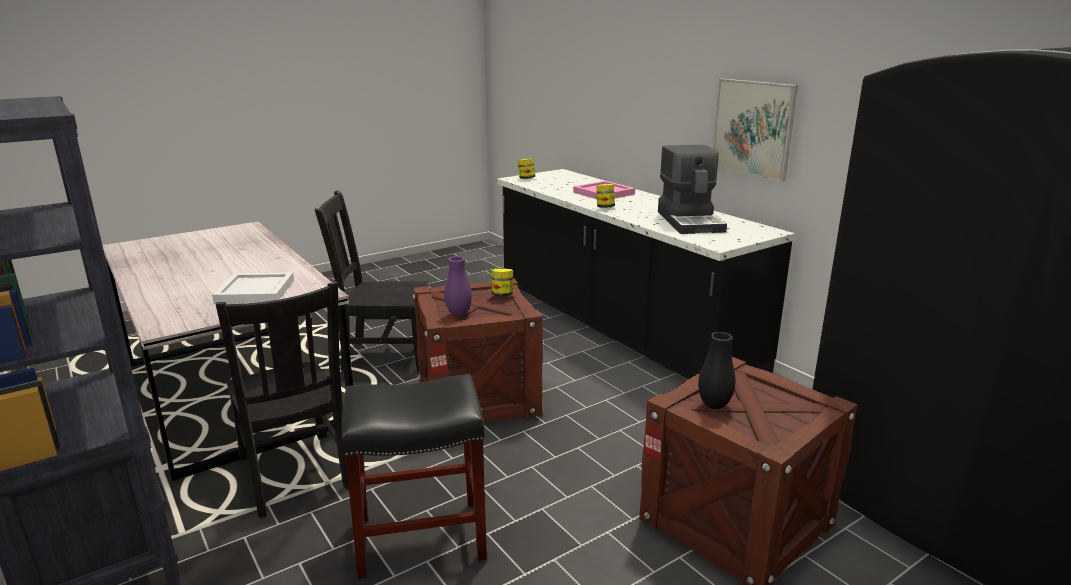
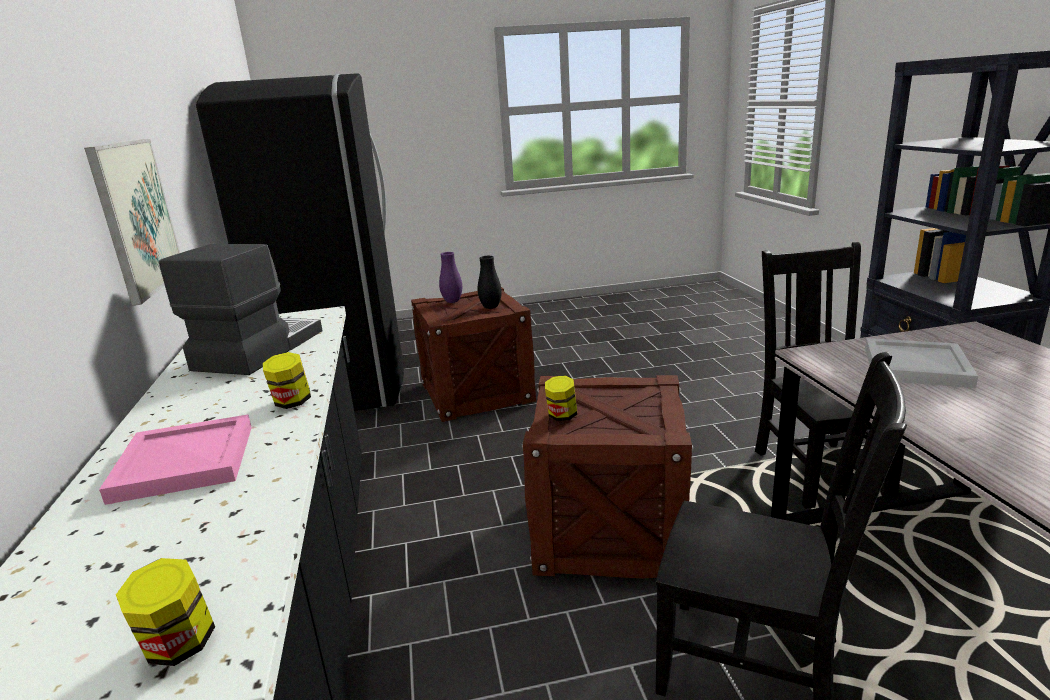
camera: 155 degrees left, 0 degrees up
(419, 538) = (695, 413): black stool -> none
(458, 314) = (634, 394): purple vase -> purple vase (452, 301)

